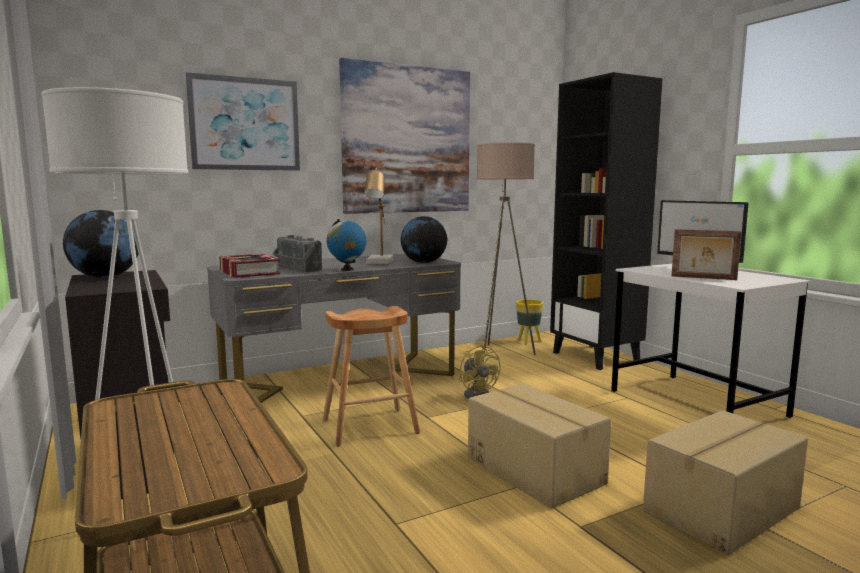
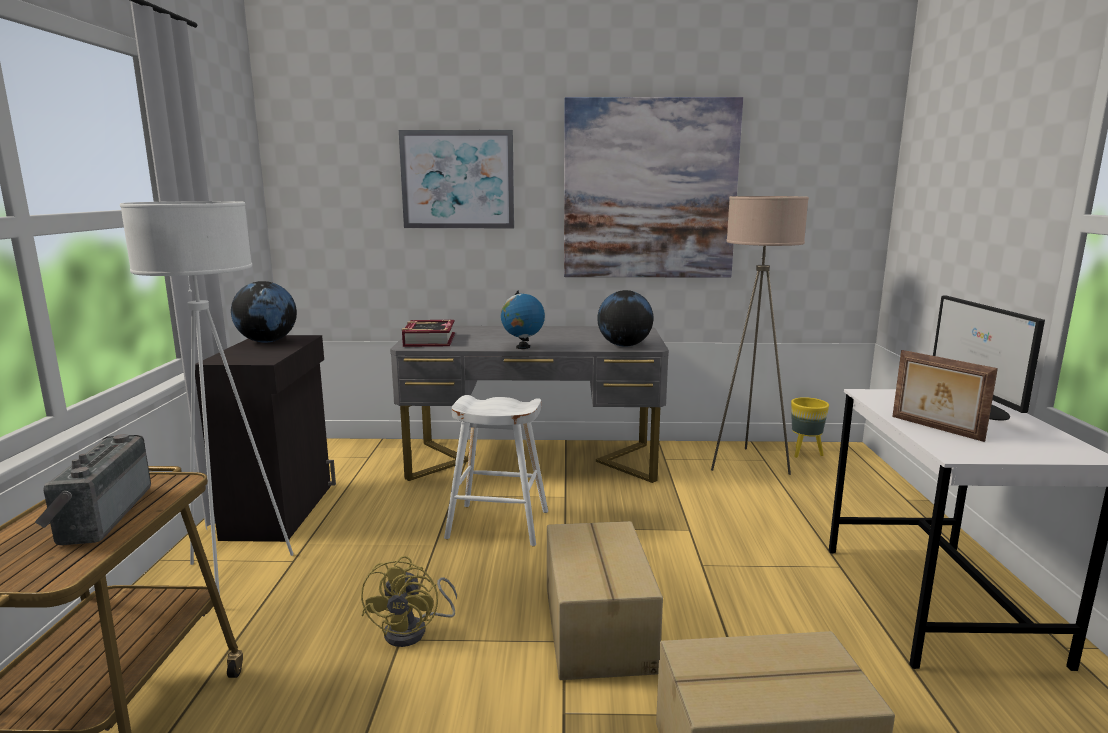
camera: 30 degrees right, 5 degrees up
(296, 268) = (480, 339): radio -> radio (99, 515)
(370, 426) = (498, 524): brown stool -> white stool
(380, 262) = (581, 338): table lamp -> none
(478, 394) = (653, 513): yellow fan -> yellow fan (414, 631)
(596, 357) = (873, 495): black bookcase -> none

